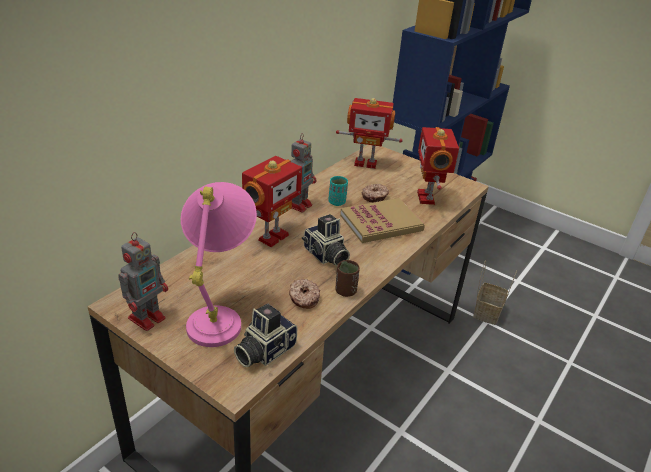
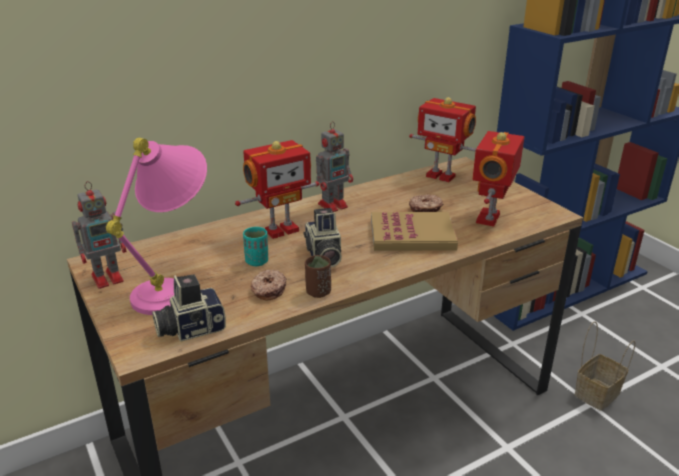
camera: 25 degrees right, 5 degrees down
(337, 202) = (377, 208): turquoise cup -> turquoise cup (257, 261)

